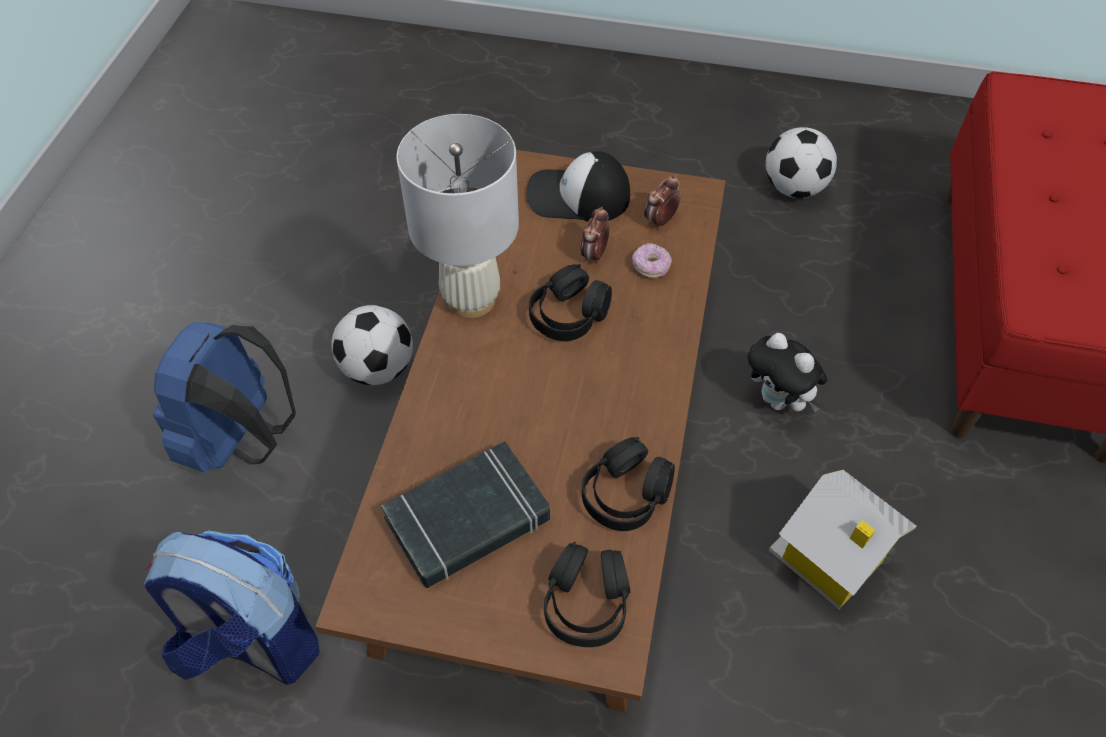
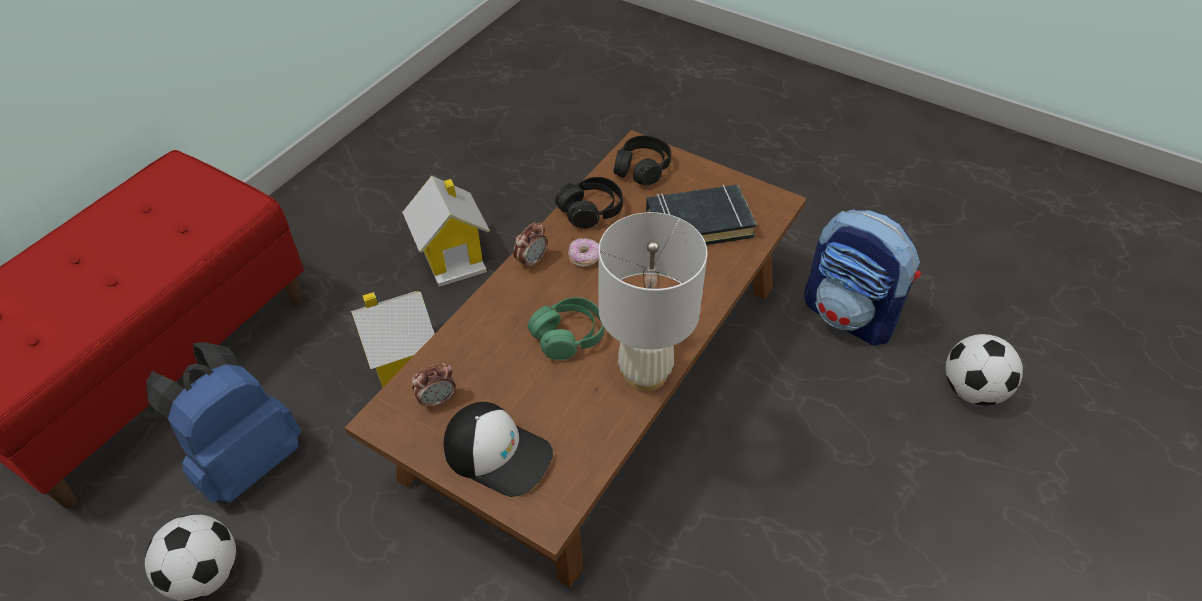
camera: 160 degrees left, 5 degrees down
(241, 440) = (860, 462): blue backpack -> blue backpack (246, 460)
(377, 368) = (729, 494): football -> football (972, 390)
(568, 315) = (568, 336): black headphones -> green headphones
(594, 255) = (517, 384): alarm clock -> alarm clock (531, 261)
(651, 267) = (475, 357): donut -> donut (584, 257)
(778, 401) = (404, 360): plush toy -> toy house

